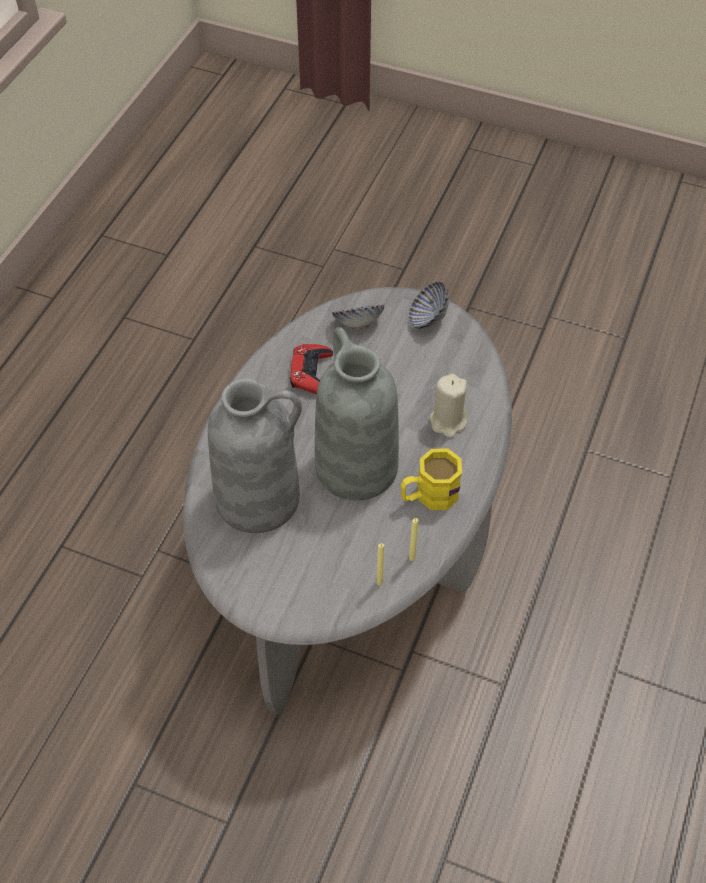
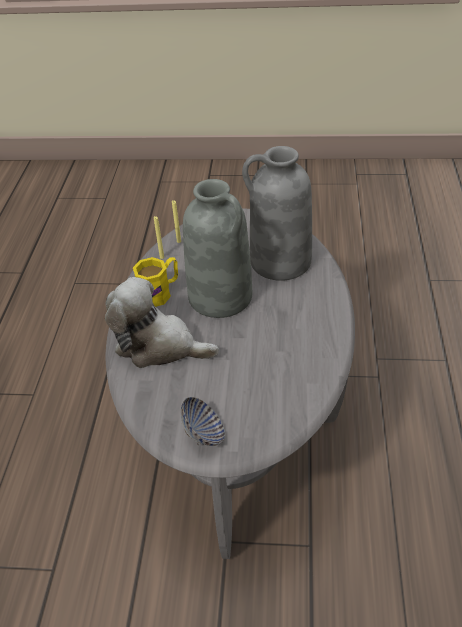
camera: 165 degrees right, 10 degrees down
(311, 373) = (289, 352): red game controller -> none
(358, 324) = (270, 408): bowl -> none
(448, 421) = (159, 345): beige candle -> plush toy

